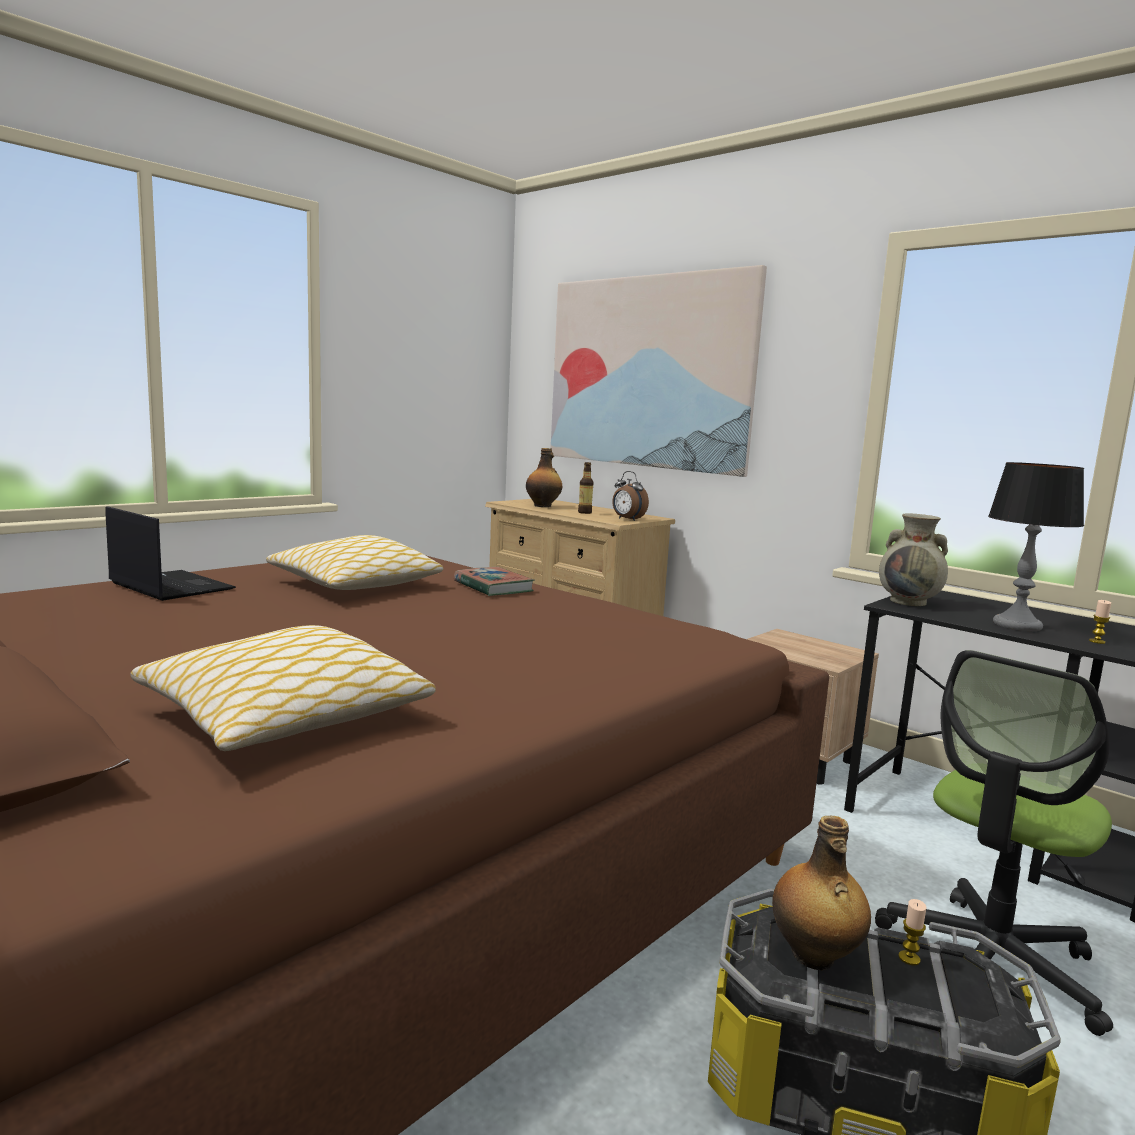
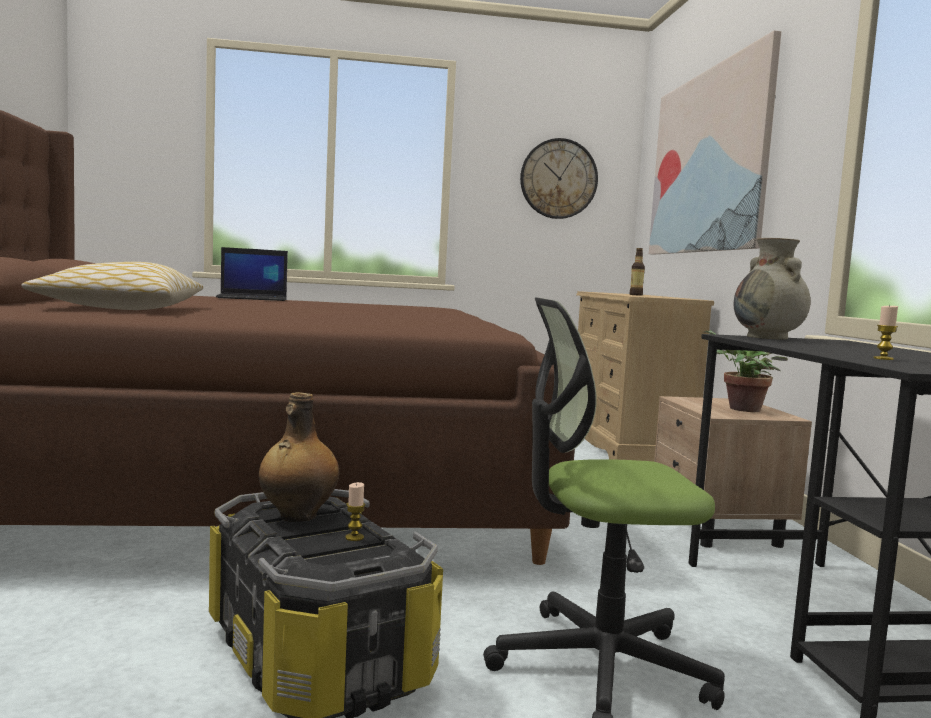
camera: 40 degrees right, 5 degrees down
(169, 586) = (253, 298): laptop -> laptop turned 90 degrees clockwise
(356, 585) = (351, 306): pillow -> none
(437, 364) = (558, 179): none -> wall clock
(493, 587) = (432, 313): book -> none
(543, 506) = (616, 293): bottle -> none
(627, 519) = (656, 297): alarm clock -> none
(816, 649) = (740, 409): none -> potted plant
(1017, 625) = (829, 349): table lamp -> none

